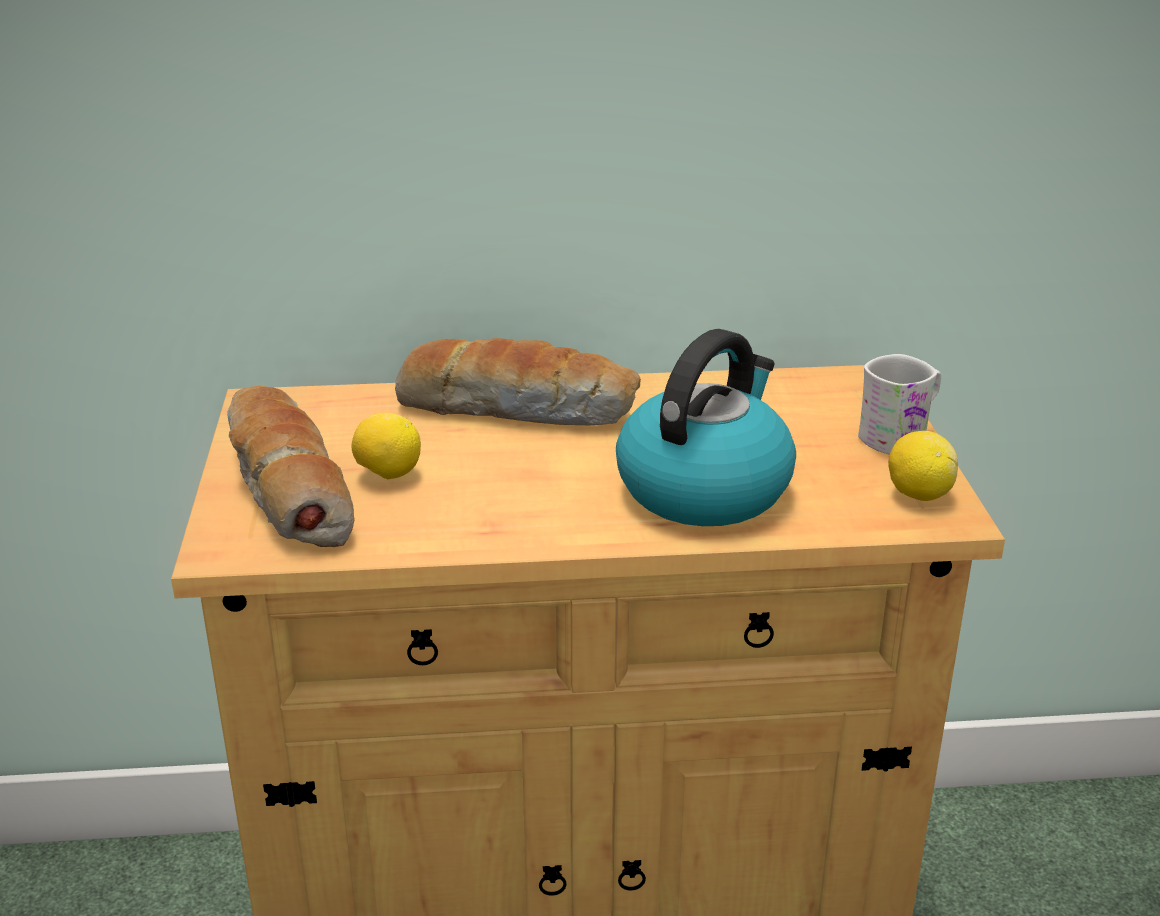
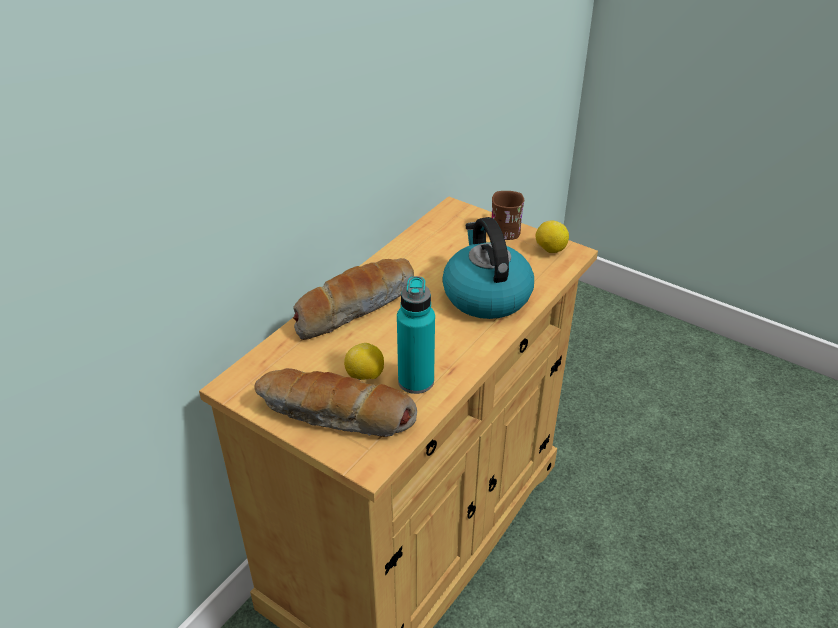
camera: 50 degrees left, 10 degrees up
(428, 514) = (416, 381): none -> turquoise bottle
(900, 436) = (505, 228): white mug -> brown mug

